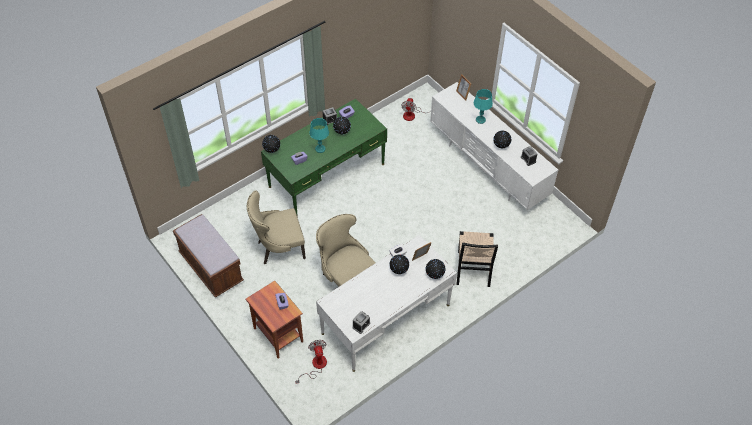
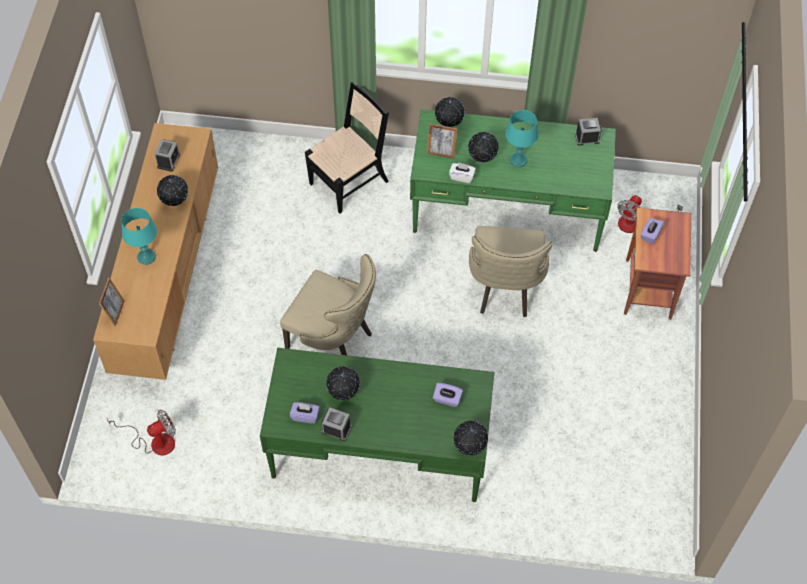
camera: 135 degrees left, 5 degrees up
(211, 268) = (661, 441): brown bench -> none
(279, 248) = (548, 395): beige chair -> beige chair (333, 339)
(320, 149) = (400, 393): turquoise table lamp -> turquoise table lamp (518, 160)
(386, 319) = (507, 209): white desk -> green desk
(488, 167) = (168, 280): white cabinet -> brown cabinet

